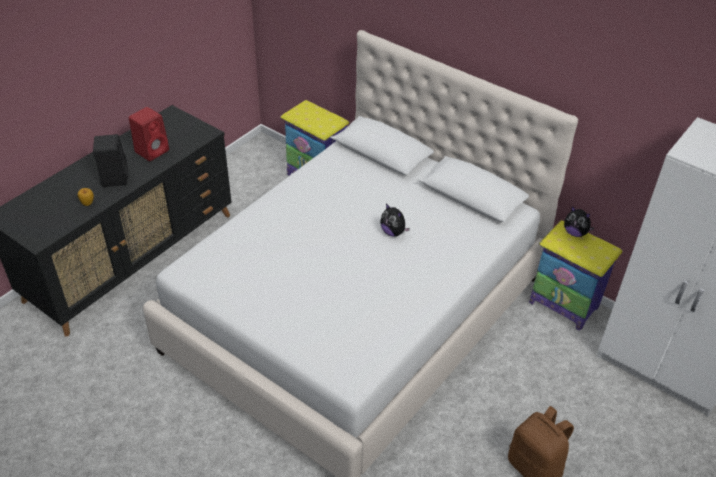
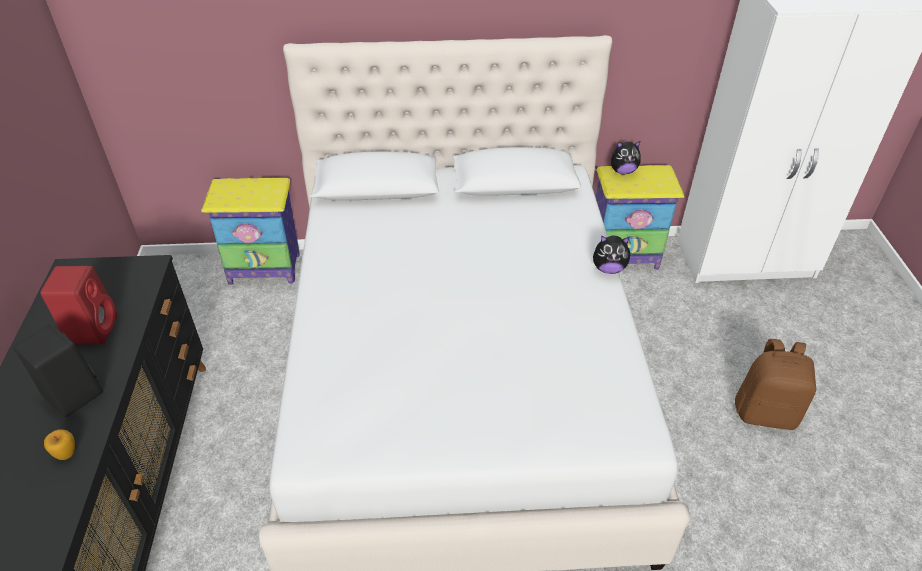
camera: 40 degrees left, 0 degrees up
(393, 232) = (488, 258): plush toy -> plush toy (608, 269)

